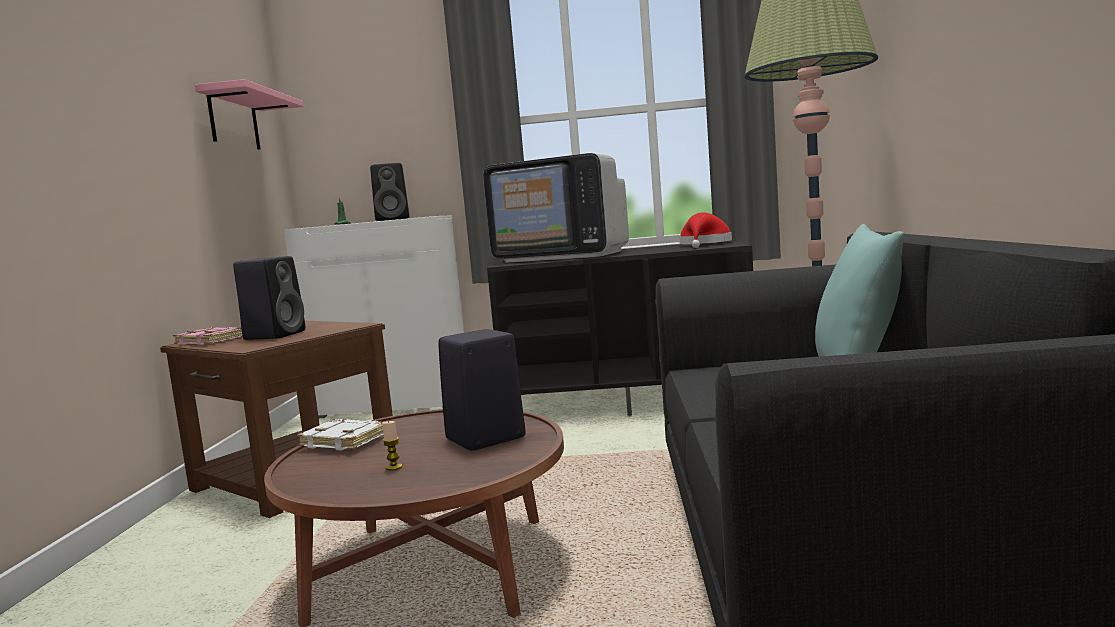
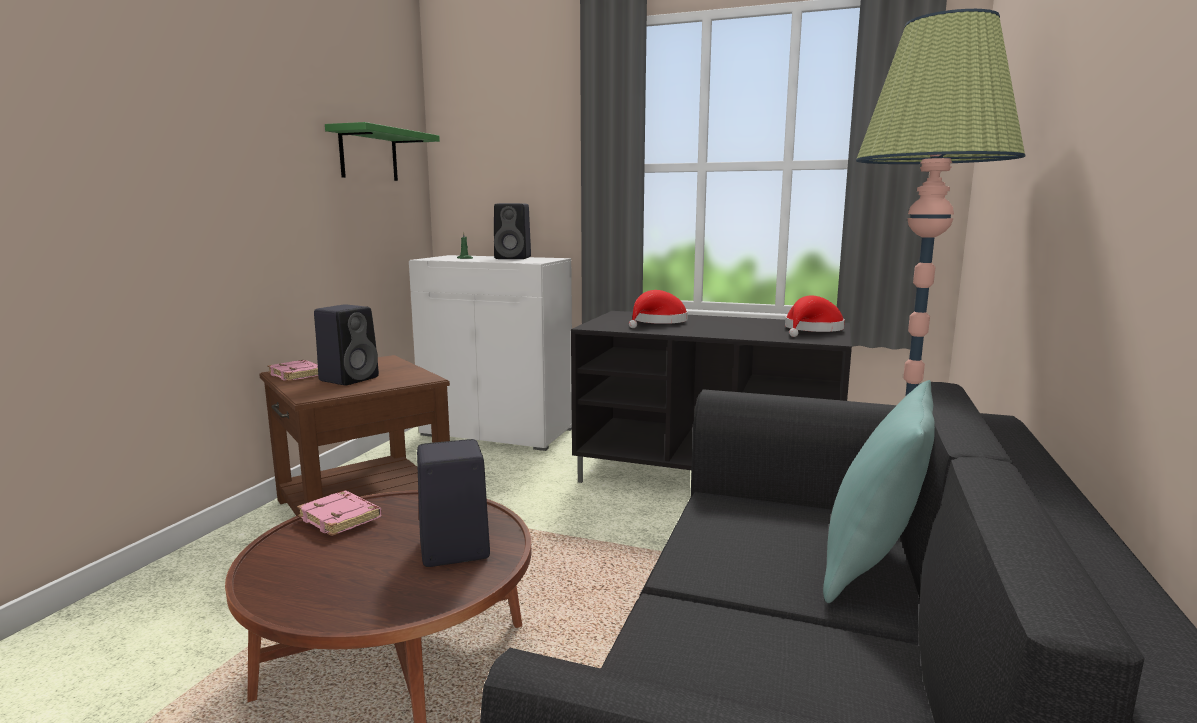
camera: 15 degrees right, 5 degrees up
(234, 120) = (368, 155): pink shelf -> green shelf
(346, 440) = (341, 518): white book -> pink book
(394, 467) = (346, 572): candle -> none
(562, 257) = (658, 322): television -> red hat

